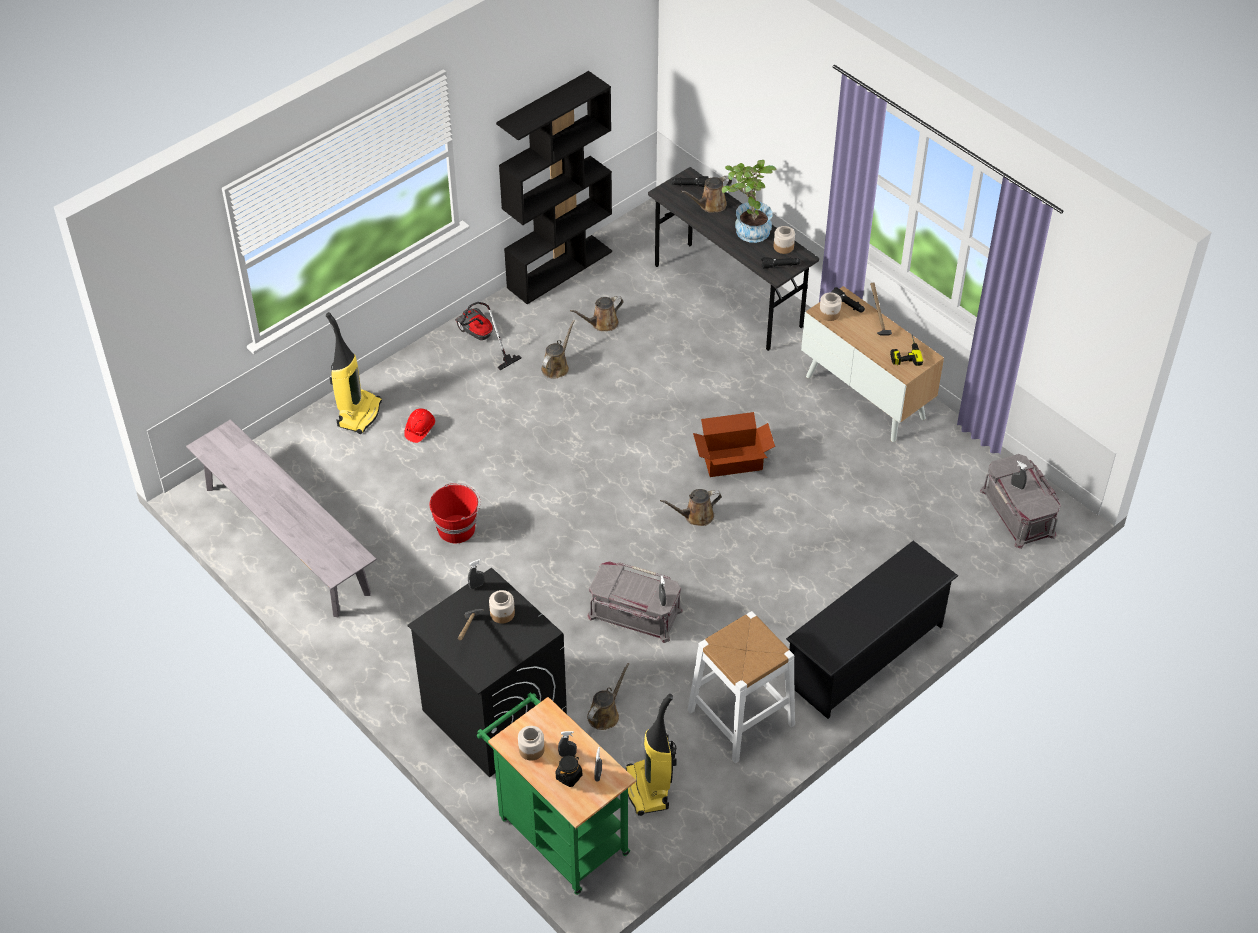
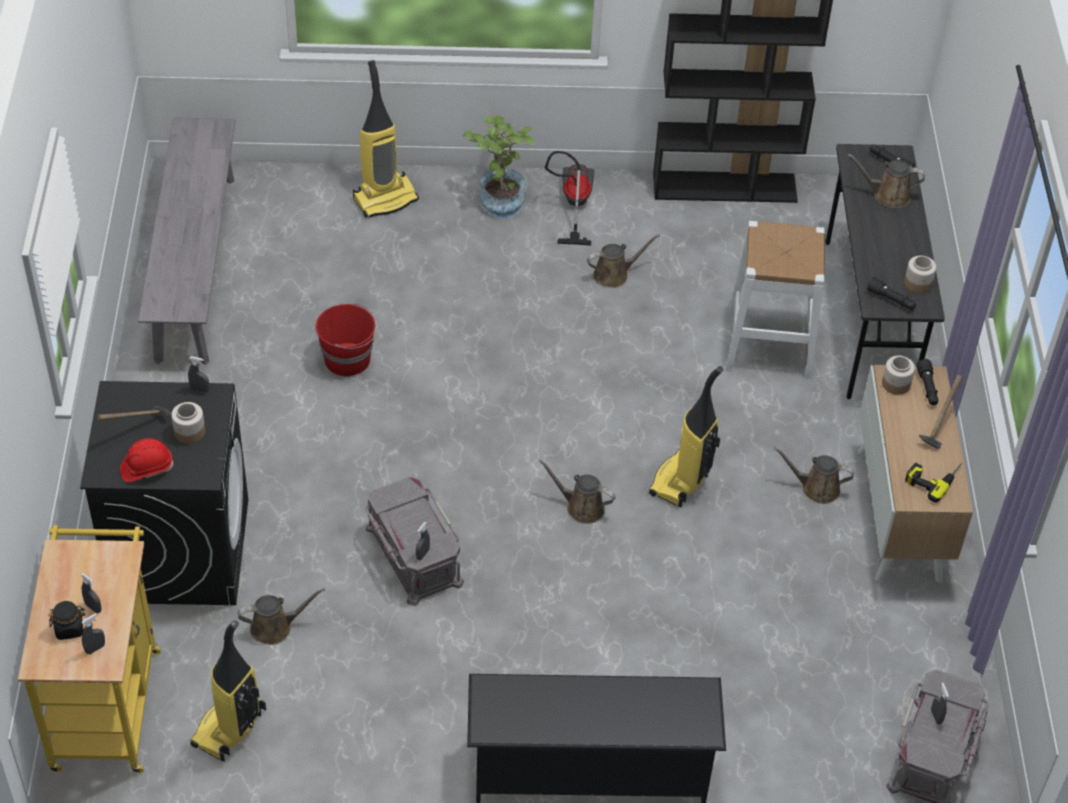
camera: 40 degrees right, 0 degrees up
(420, 430) = (421, 249): red hard hat -> red hard hat (146, 468)
(531, 749) = (69, 577): jar -> none
(558, 831) = (107, 700): green cart -> yellow cart
(602, 323) = (706, 263): brown watering can -> brown watering can (816, 488)
(733, 461) = (681, 481): cardboard box -> vacuum cleaner
(740, 717) = (394, 732): white stool -> white stool (769, 343)
(747, 229) = (900, 242): potted plant -> potted plant (499, 199)

